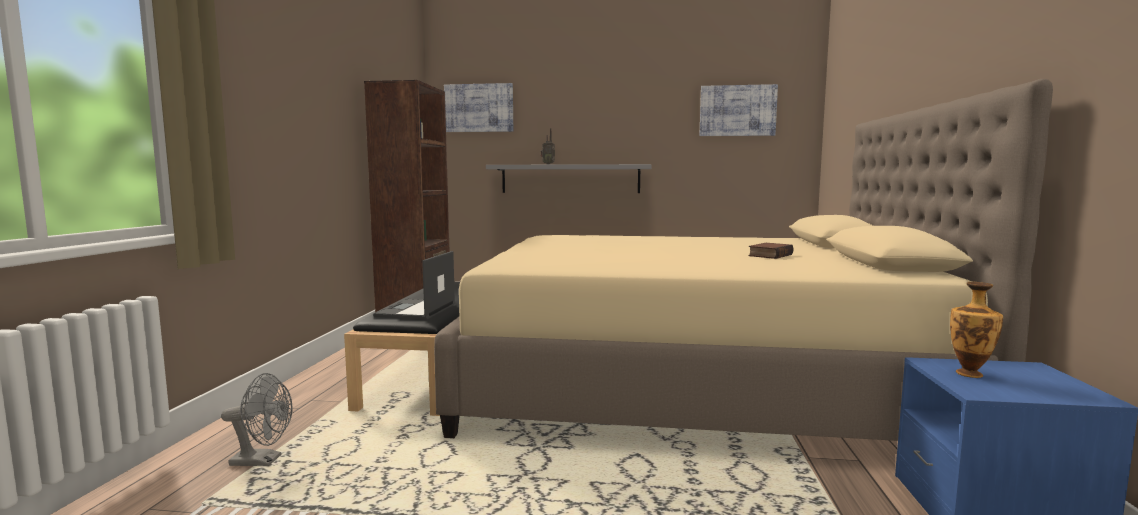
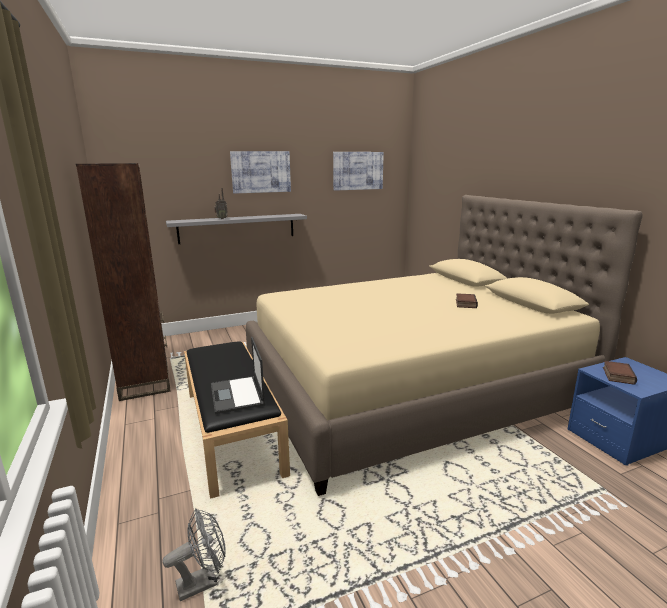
camera: 30 degrees left, 10 degrees up
(479, 108) = (146, 168): picture -> picture (261, 172)
(970, 373) = (617, 375): vase -> book

